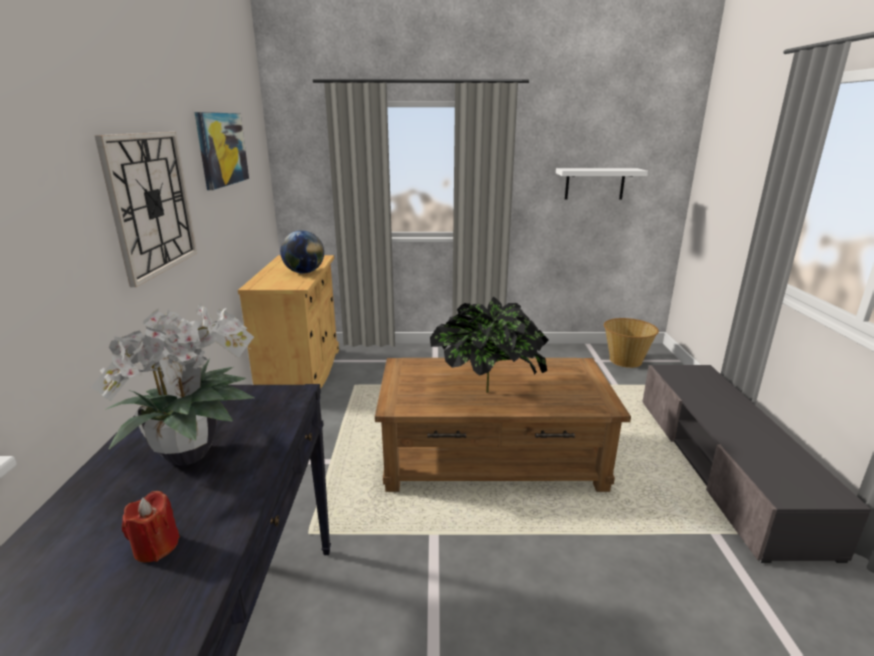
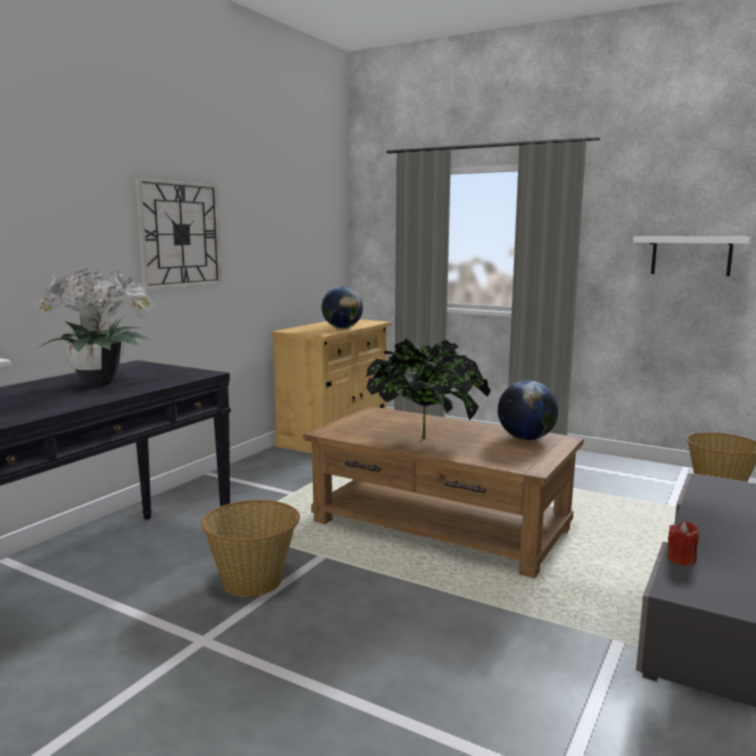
camera: 30 degrees right, 10 degrees down
(156, 547) = (28, 404): red candle -> red candle (681, 559)
(222, 149) = (277, 207): picture -> none
(404, 596) = (253, 581): none -> basket
(558, 370) = (526, 438): none -> globe

